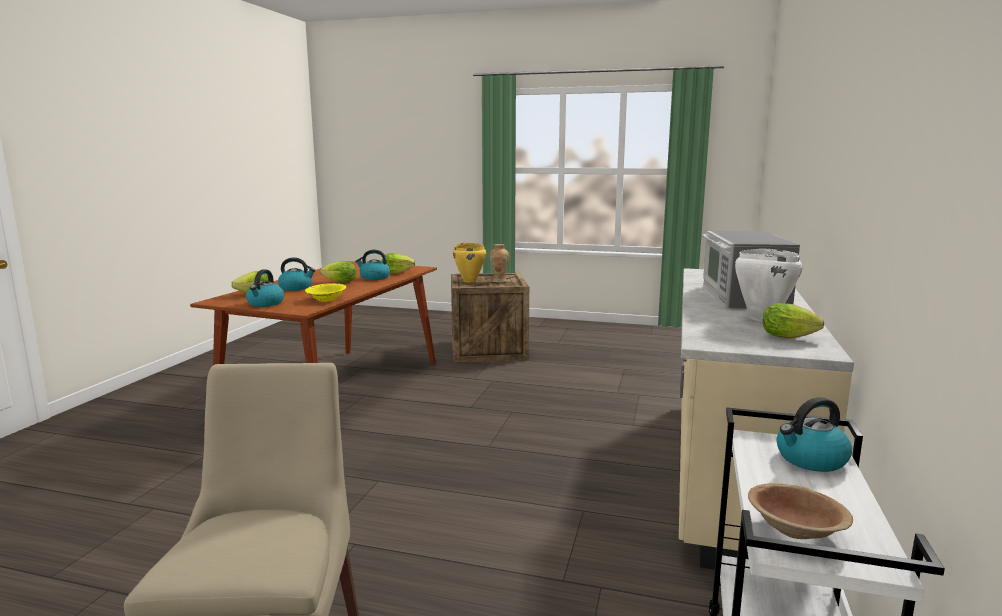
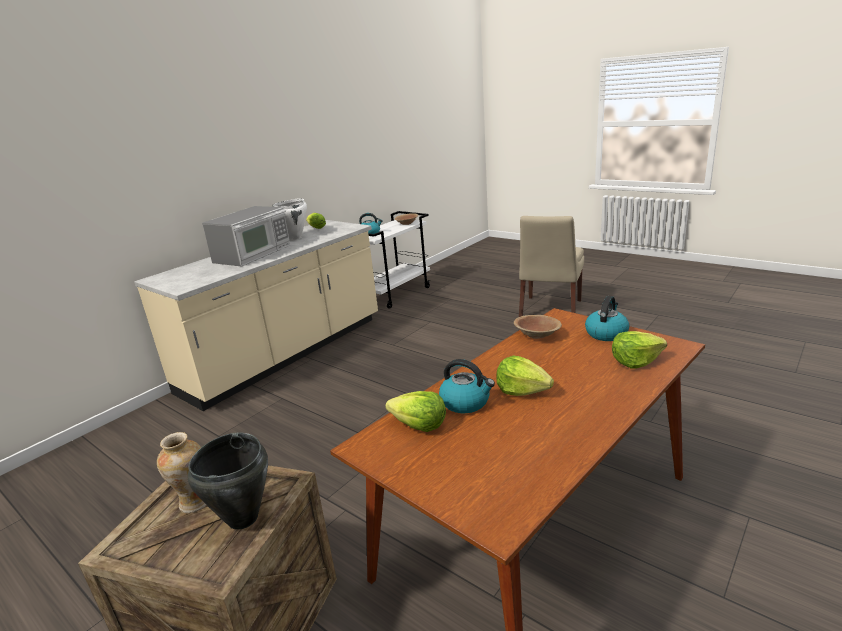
camera: 155 degrees left, 10 degrees up
(296, 288) = (585, 375): kettle -> none
(326, 300) = (537, 335): yellow bowl -> brown bowl
(470, 281) = (242, 519): yellow cooking pot -> black cooking pot

